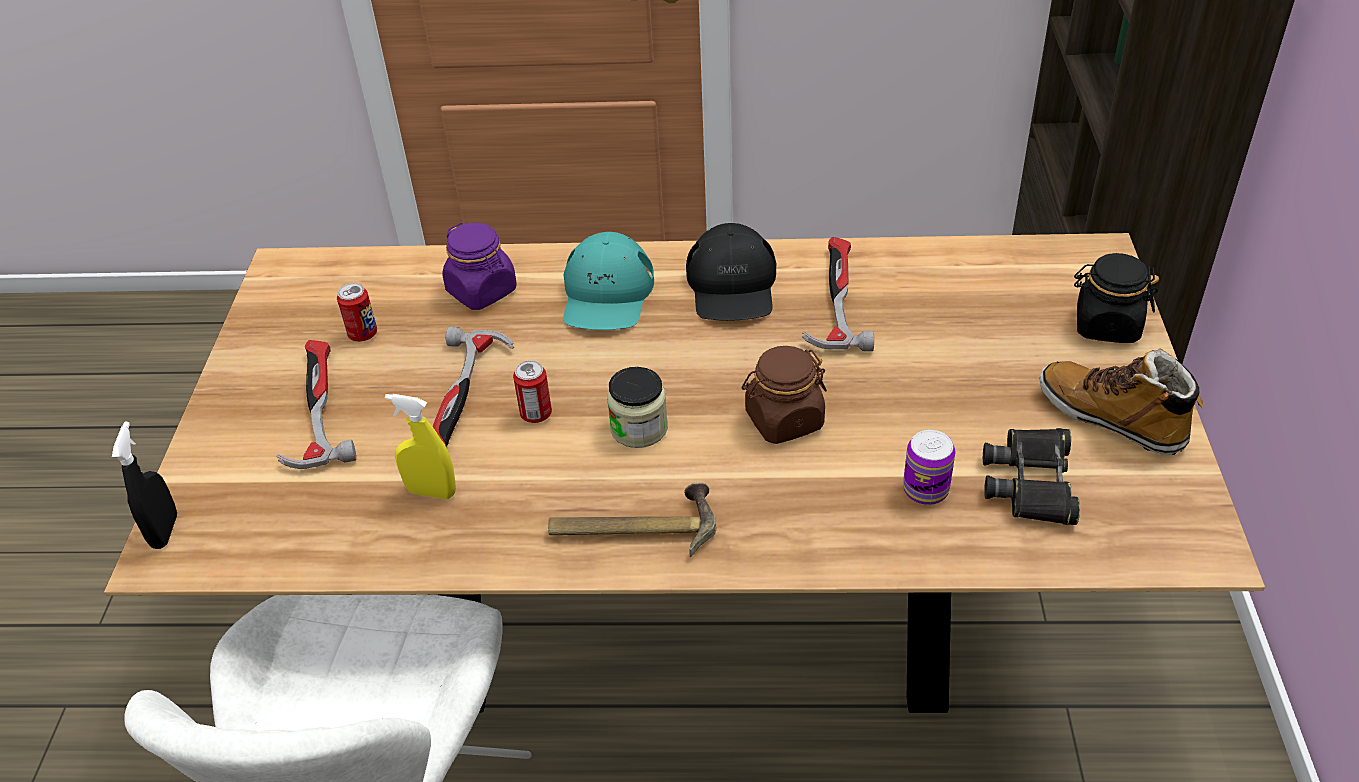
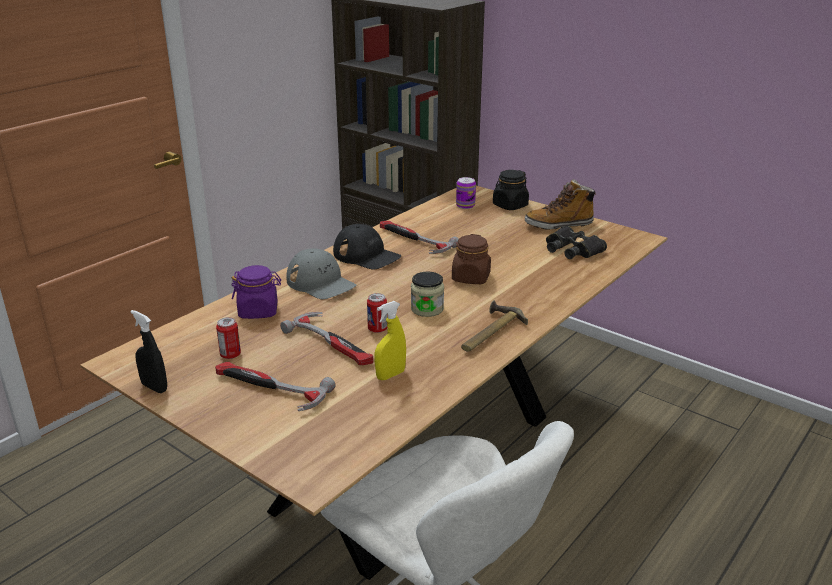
camera: 55 degrees left, 15 degrees down
(165, 531) = (293, 472): black spray bottle -> black spray bottle (154, 387)
(607, 294) = (321, 283): turquoise cap -> grey cap
(925, 490) = (550, 268): can -> can (465, 205)

